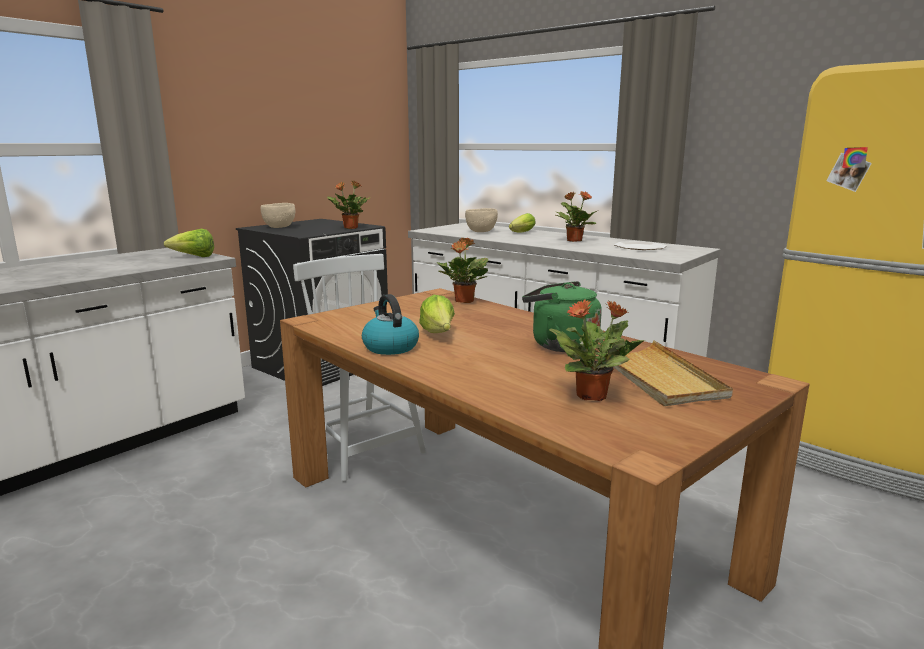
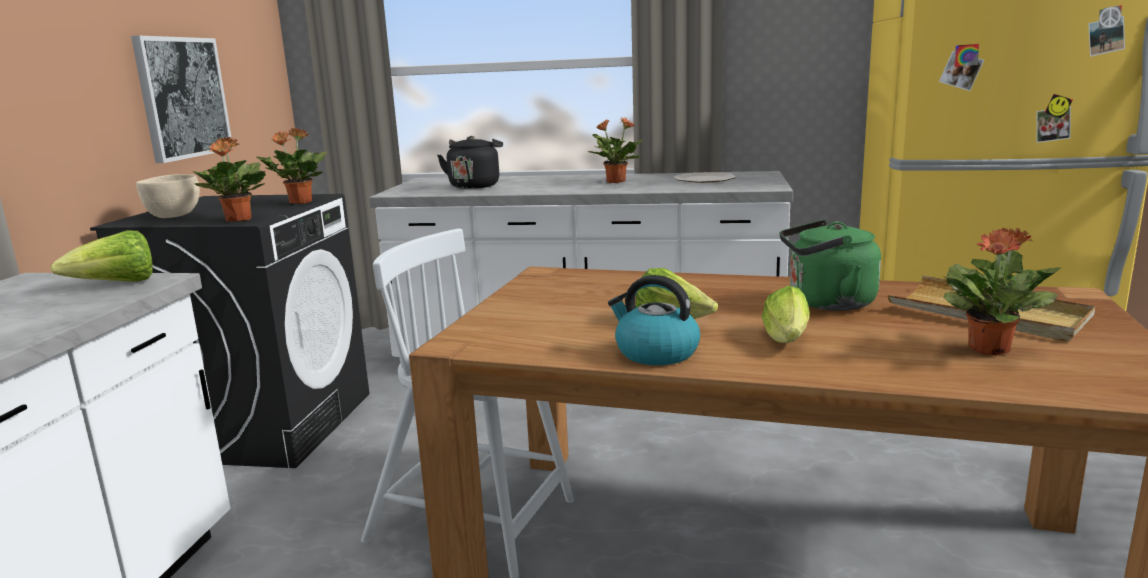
camera: 30 degrees left, 0 degrees up
(317, 157) = (183, 97): none -> picture
(464, 301) = (599, 276): potted plant -> potted plant (238, 220)
(481, 232) = (475, 186): beige bowl -> black kettle
(520, 233) = (528, 181): lettuce -> lettuce (786, 340)

